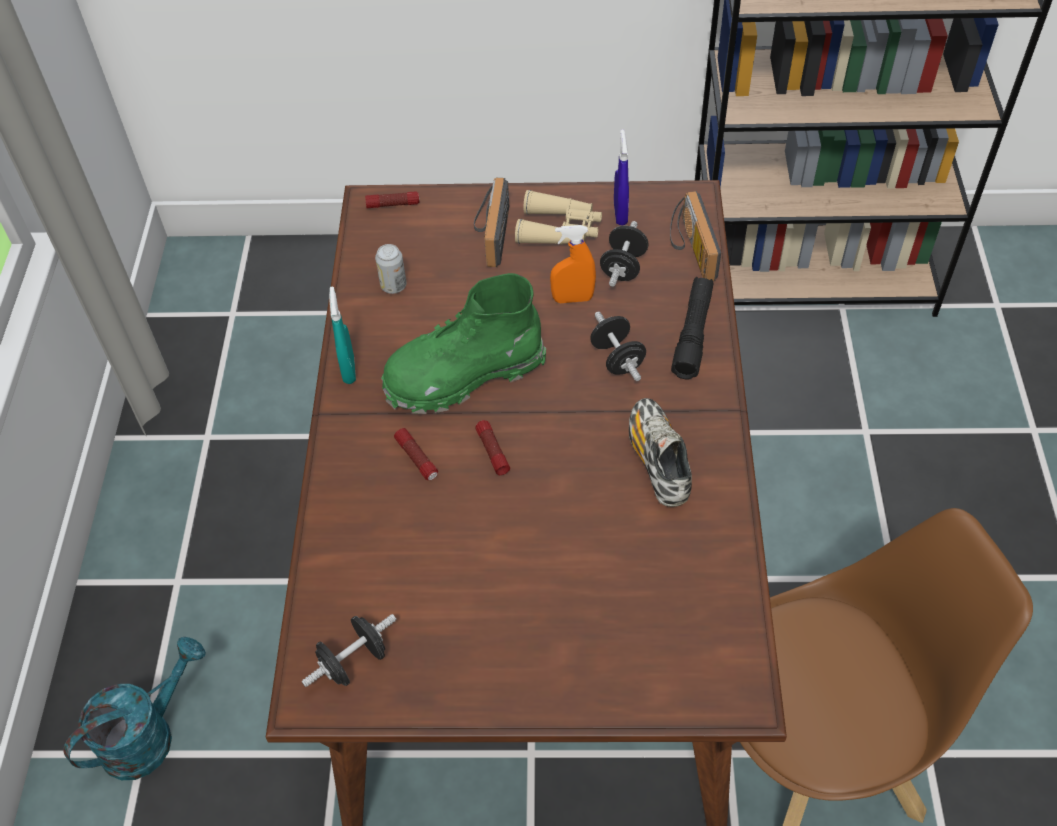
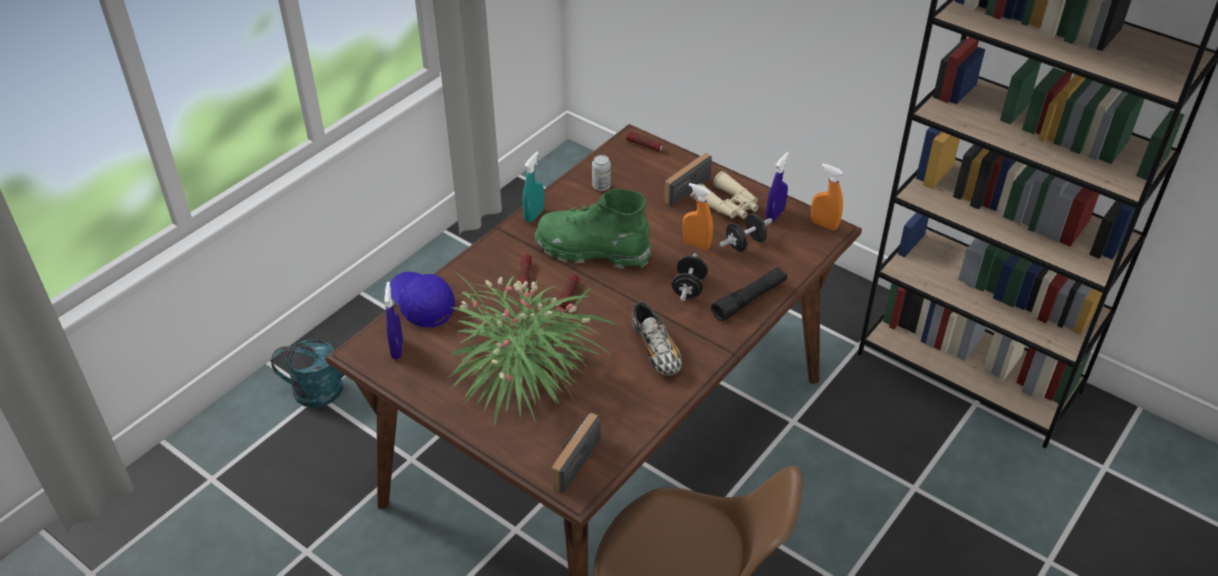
camera: 35 degrees right, 10 degrees down
(326, 579) = (422, 305): none -> blue cap
(354, 661) = (397, 349): black dumbbell -> blue spray bottle
(537, 586) = (523, 371): none -> potted plant
(658, 460) = (656, 351): shoe -> shoe turned 135 degrees clockwise
(681, 197) = (824, 225): none -> orange spray bottle
(689, 249) = (798, 255): radio -> radio (571, 458)

